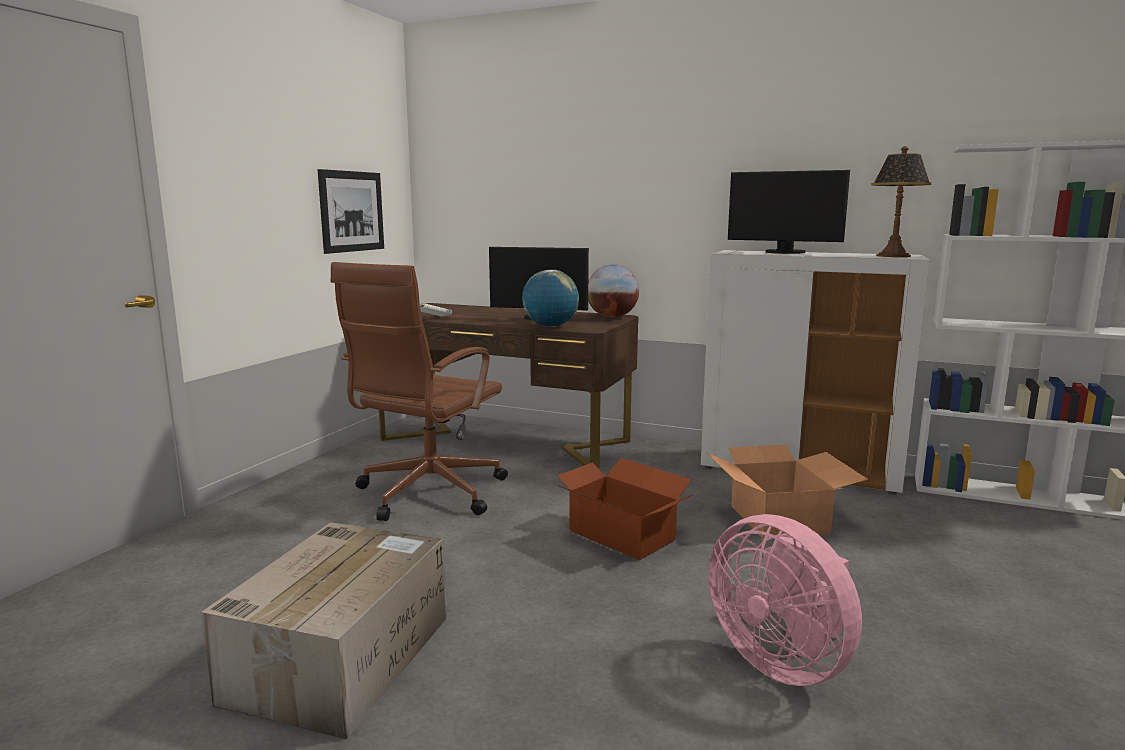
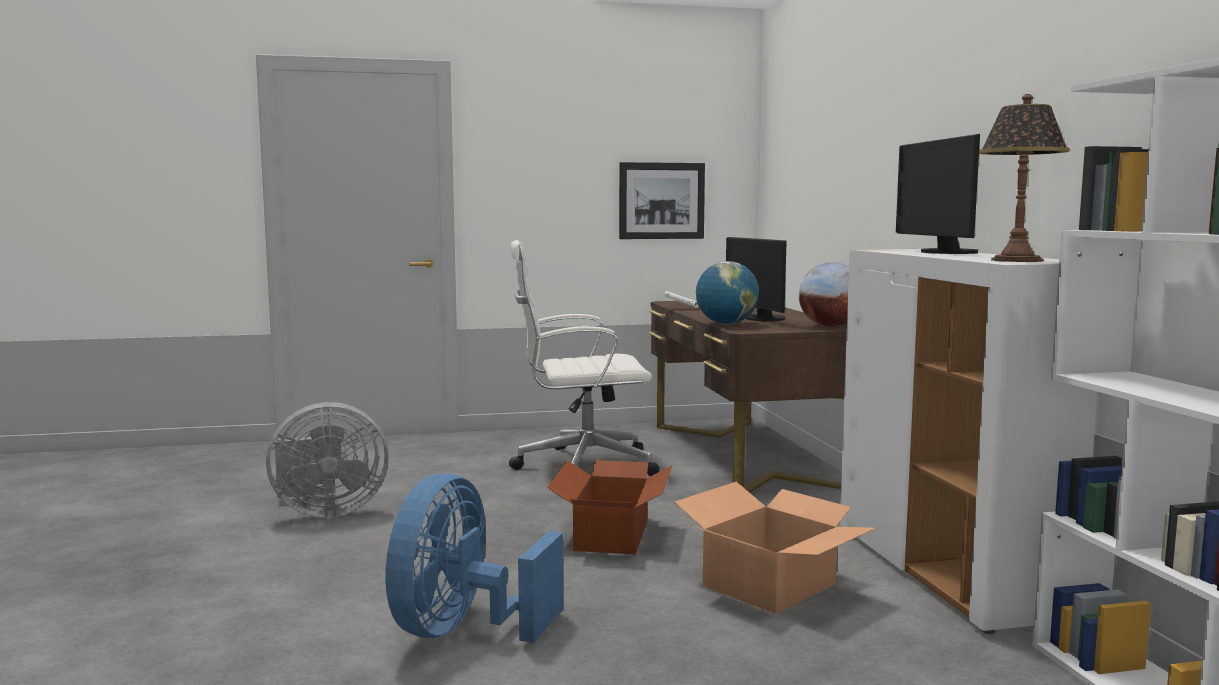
camera: 55 degrees right, 5 degrees down
(342, 656) = (326, 512): cardboard box -> grey fan
(427, 494) = (581, 466): brown office chair -> white office chair
(781, 660) = (463, 630): pink fan -> blue fan

